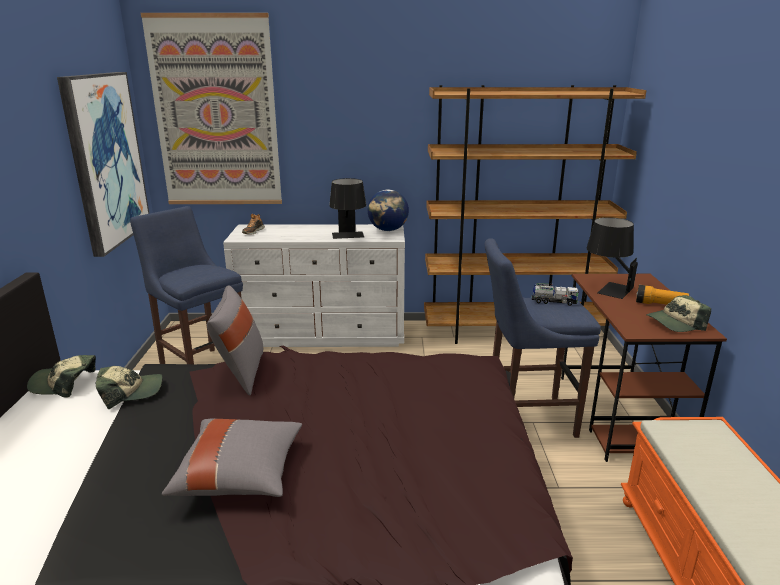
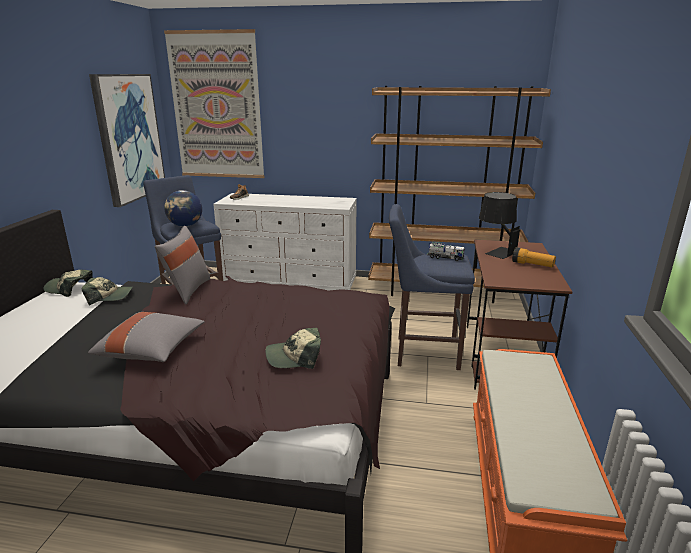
camera: 10 degrees right, 0 degrees up
(348, 237) = (308, 204): black table lamp -> none
(388, 230) = (341, 201): globe -> globe (185, 226)
(675, 323) = (535, 278): cap -> cap (294, 357)

